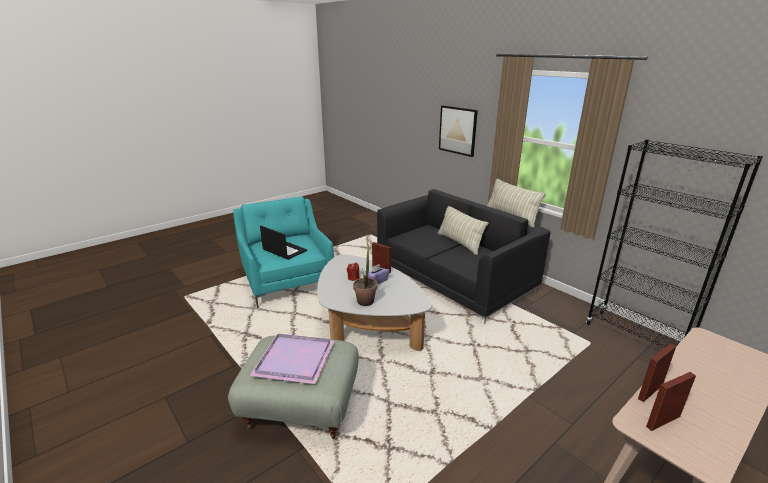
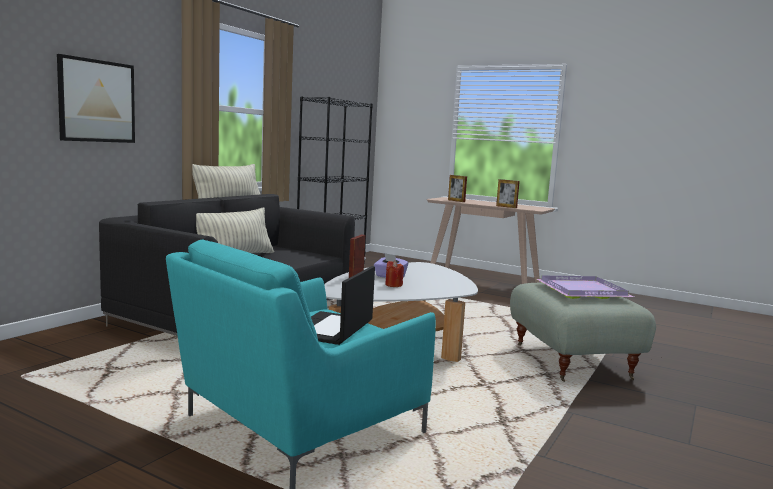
camera: 110 degrees left, 15 degrees down
(366, 299) = (439, 279): potted plant -> none
(663, 421) = (526, 208): picture frame -> picture frame (456, 201)

